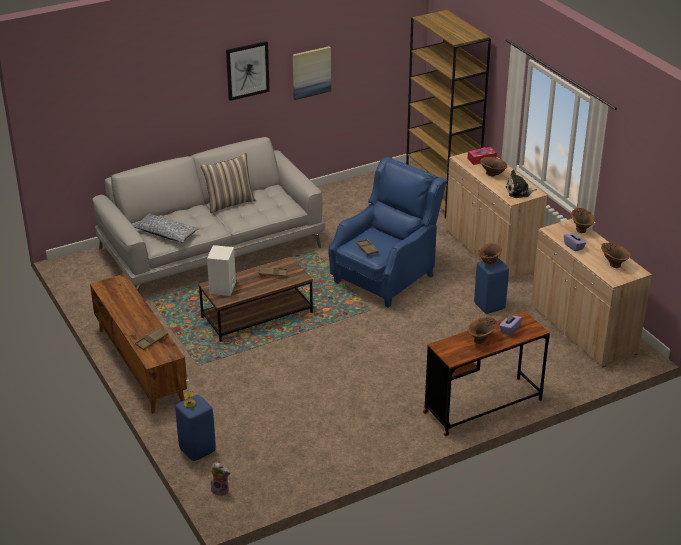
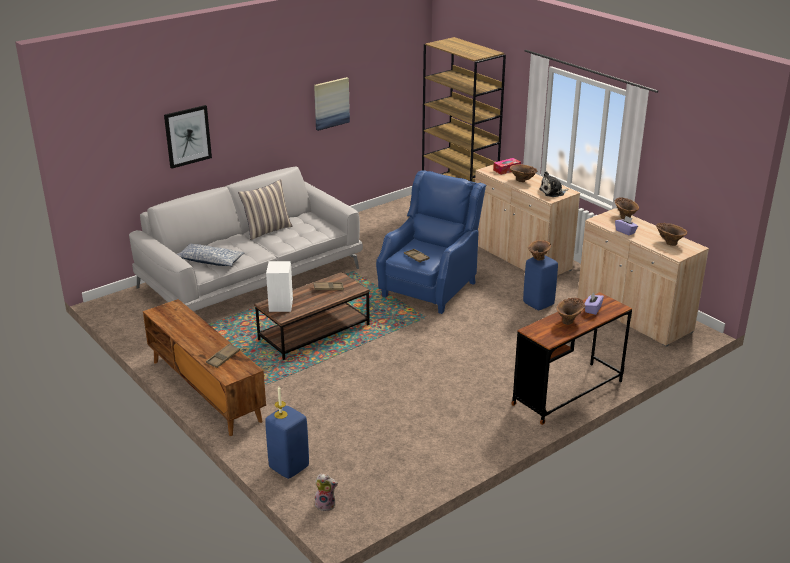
camera: 10 degrees left, 5 degrees down
(247, 70) = (273, 100): picture -> picture (187, 136)

